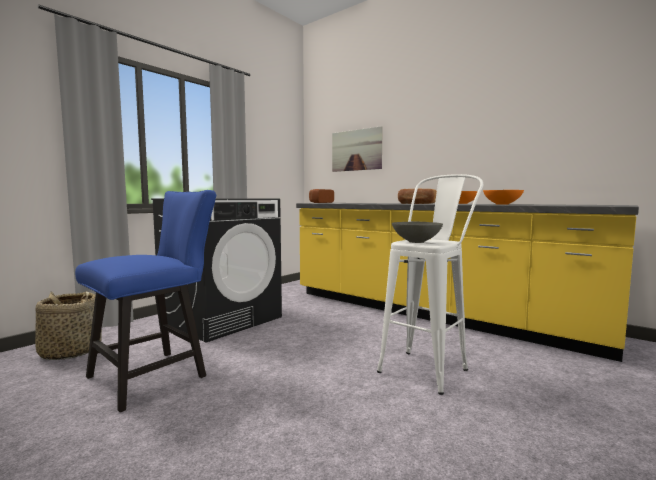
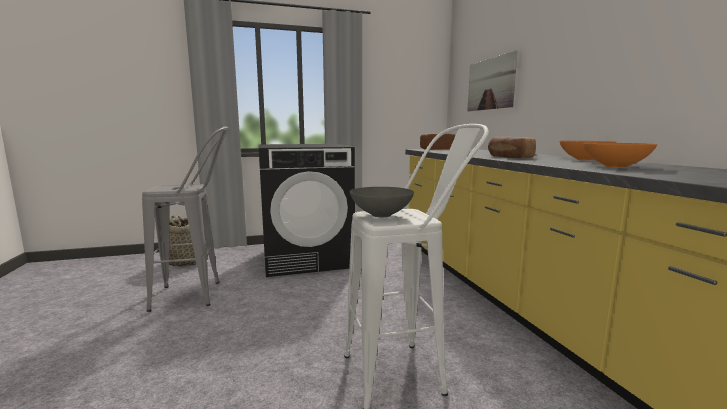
camera: 35 degrees right, 5 degrees up
(156, 374) = (199, 295): blue chair -> grey stool

